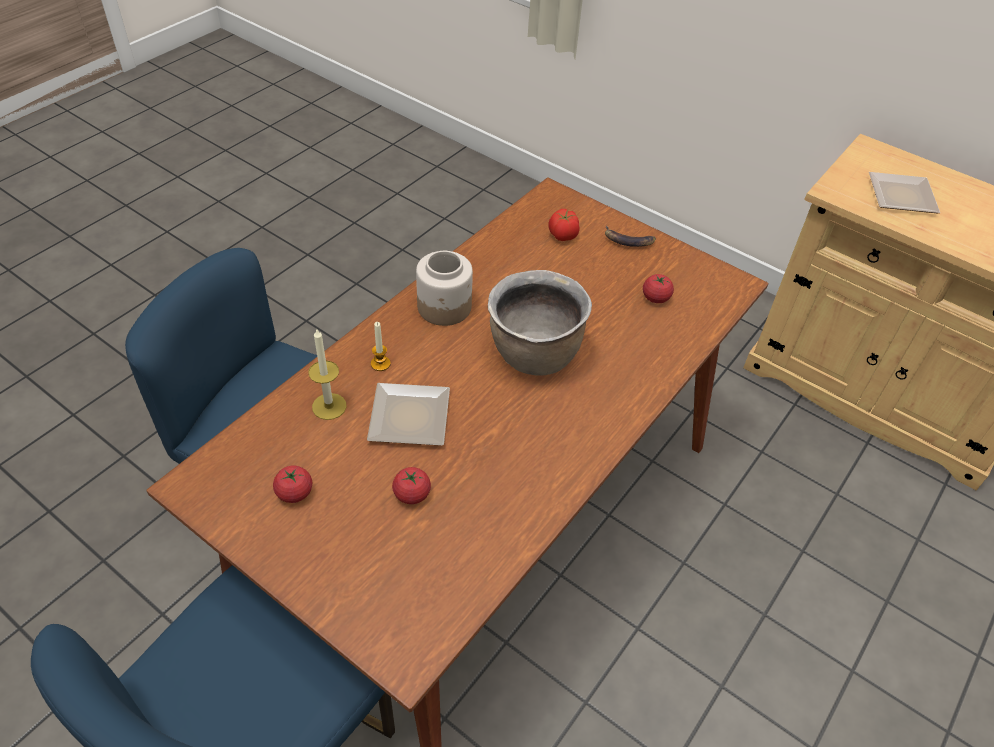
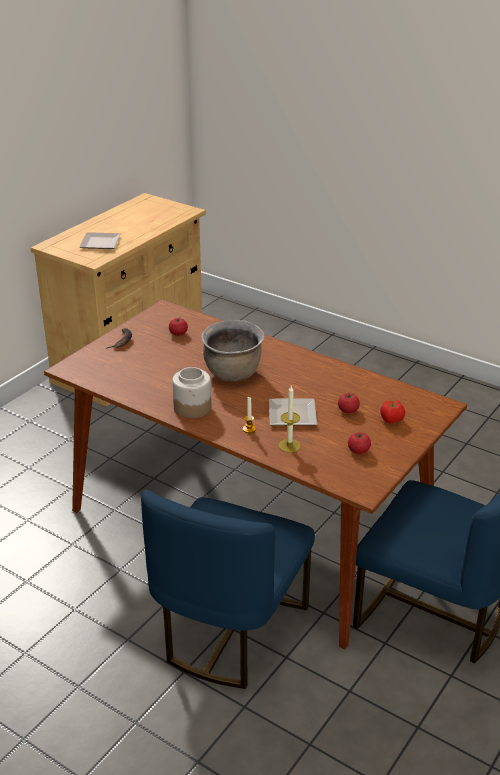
camera: 90 degrees left, 15 degrees down
(562, 236) = (116, 364): tomato -> tomato (392, 420)

